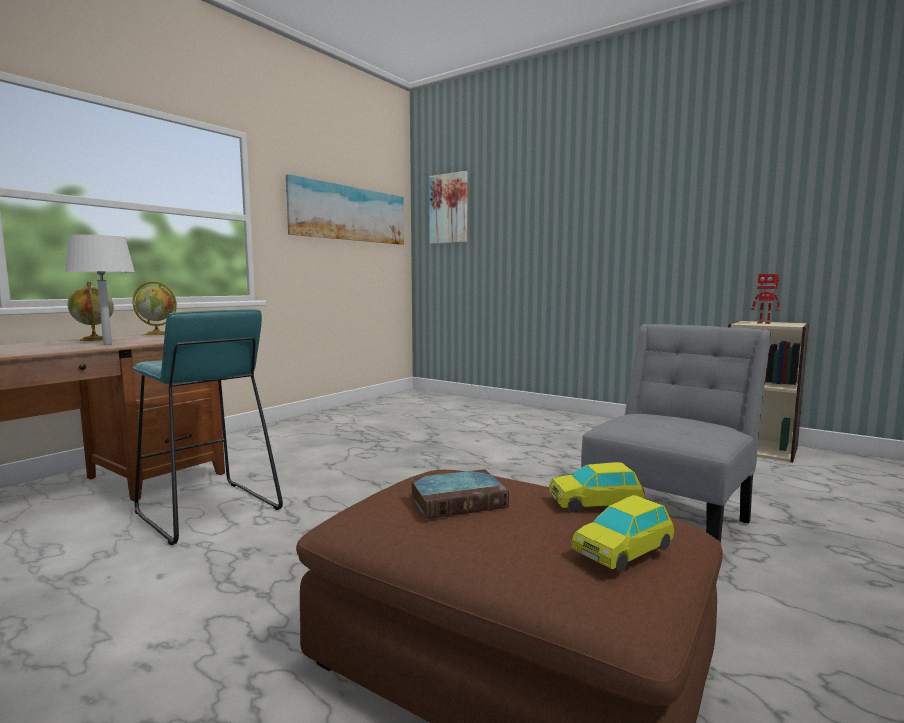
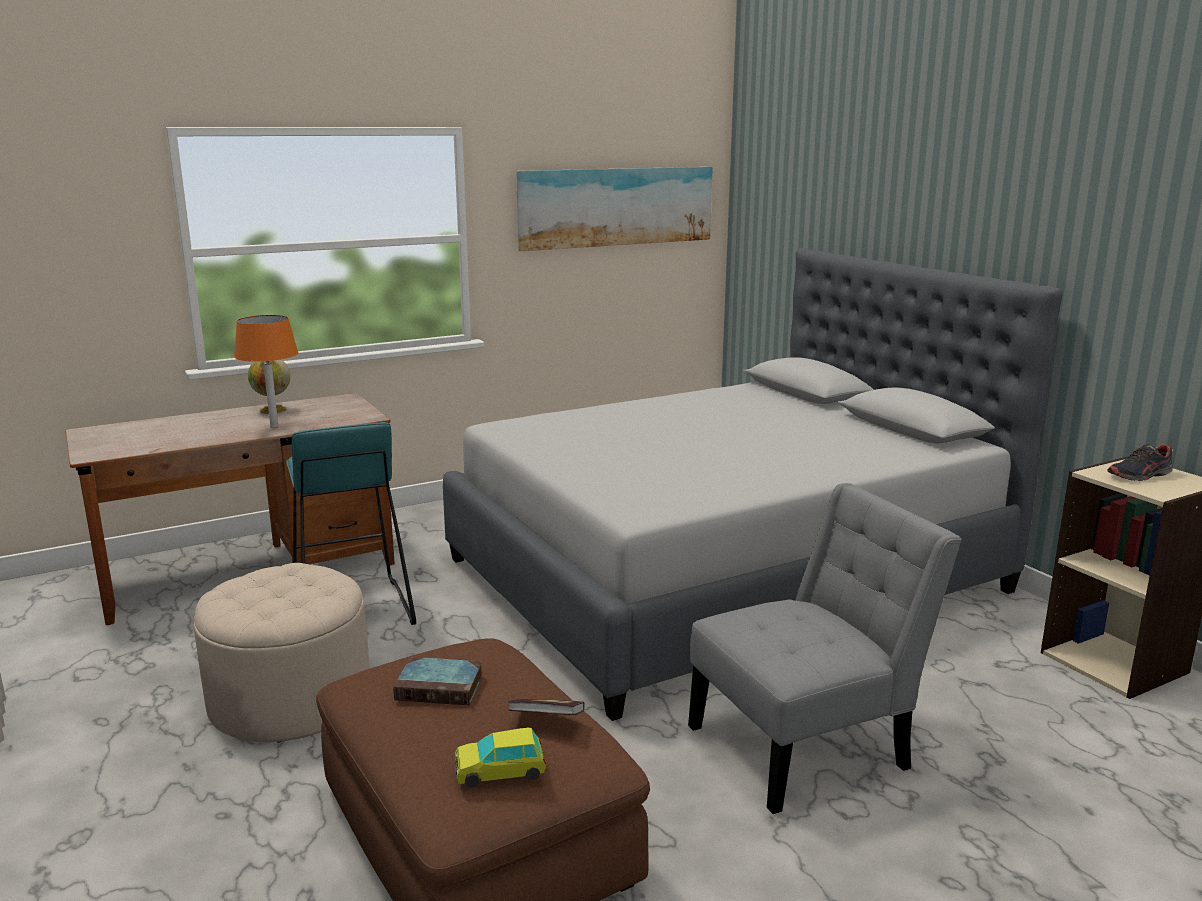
camera: 25 degrees right, 10 degrees up
(107, 344) = (274, 427): white table lamp -> orange table lamp
(157, 334) = (340, 399): globe -> none
(191, 593) = (290, 699): none -> beige ottoman
(449, 208) = (774, 190): picture -> none
(492, 443) = (724, 575): none -> grey bed
(595, 503) = (547, 720): toy car -> book
(764, 323) = (1139, 476): toy robot -> shoe

